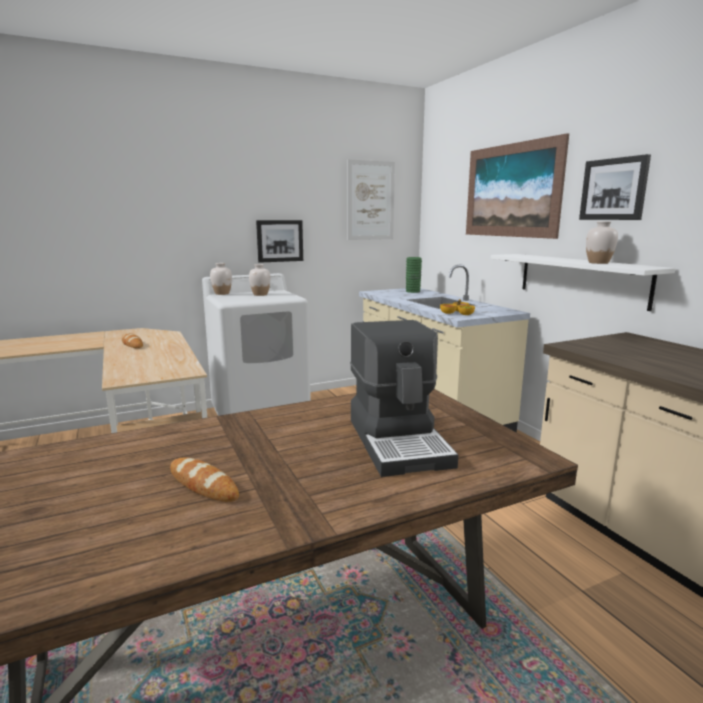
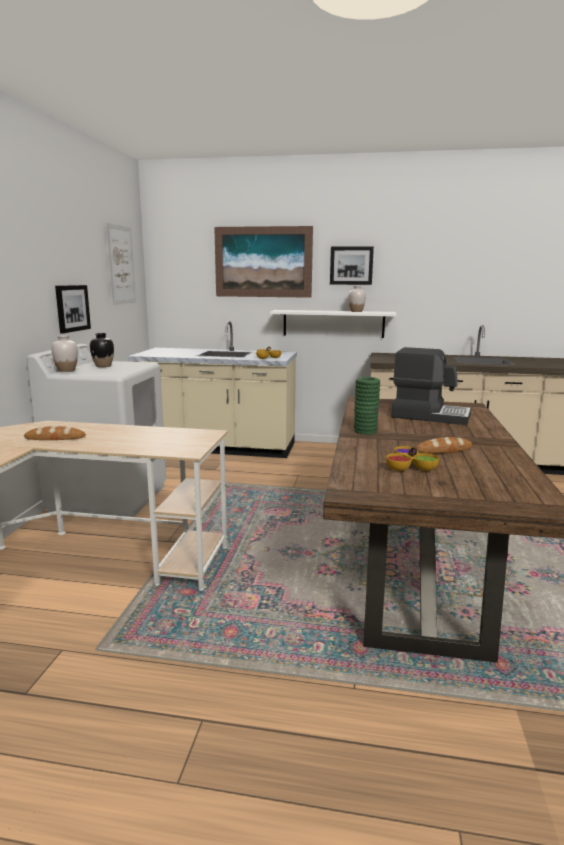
camera: 55 degrees left, 0 degrees up
(102, 476) = (409, 466): none -> bowl
(260, 294) = (103, 366): white vase -> black vase
(413, 291) = (170, 350): green vase -> green vase (365, 431)

